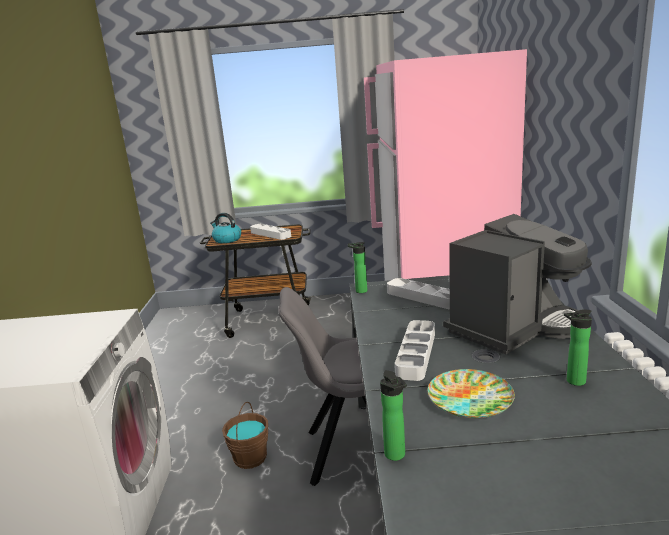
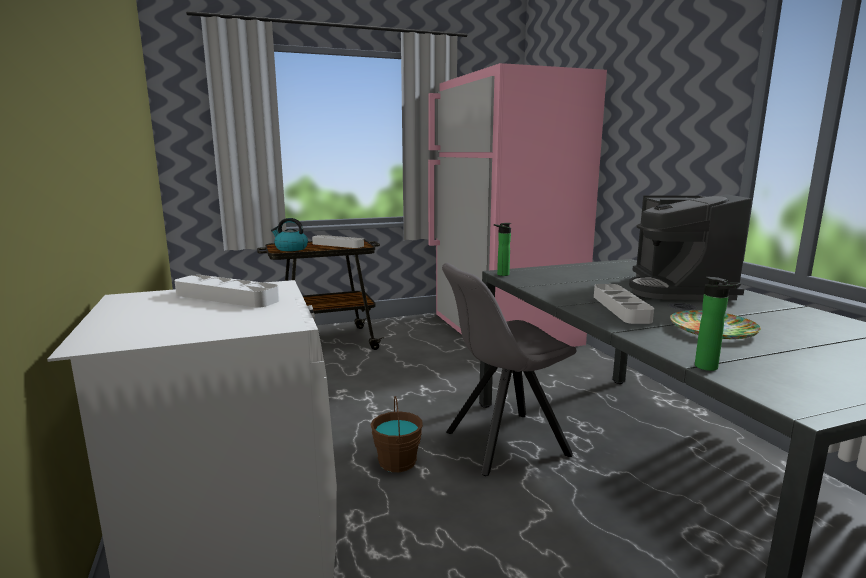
camera: 20 degrees left, 5 degrees down
(423, 297) = (569, 276): grey tray -> grey tray (226, 297)
(514, 326) = (678, 289): coffee machine -> coffee machine turned 150 degrees clockwise
(573, 381) = (776, 315): bottle -> none

